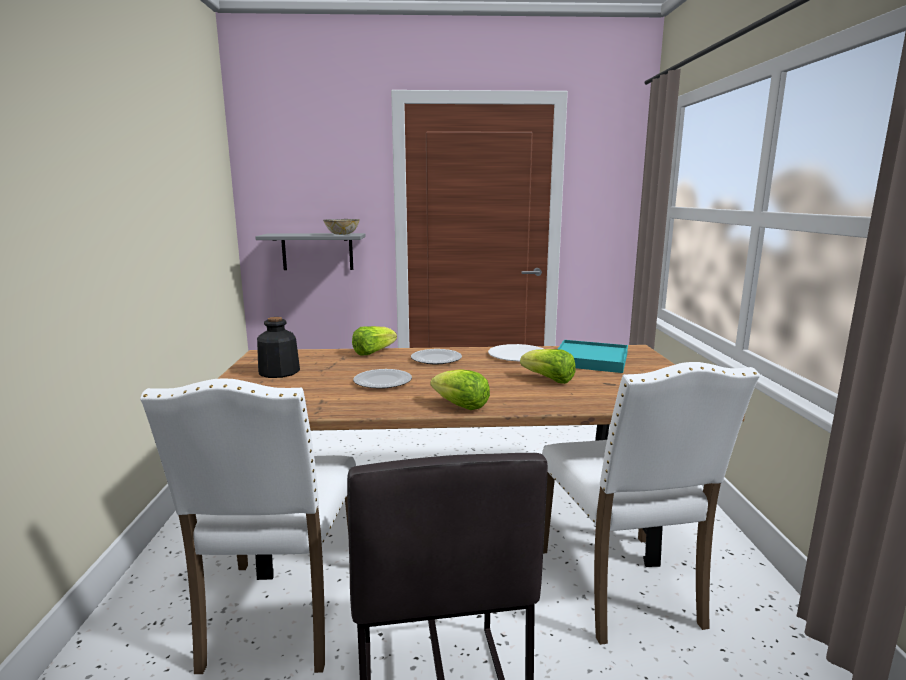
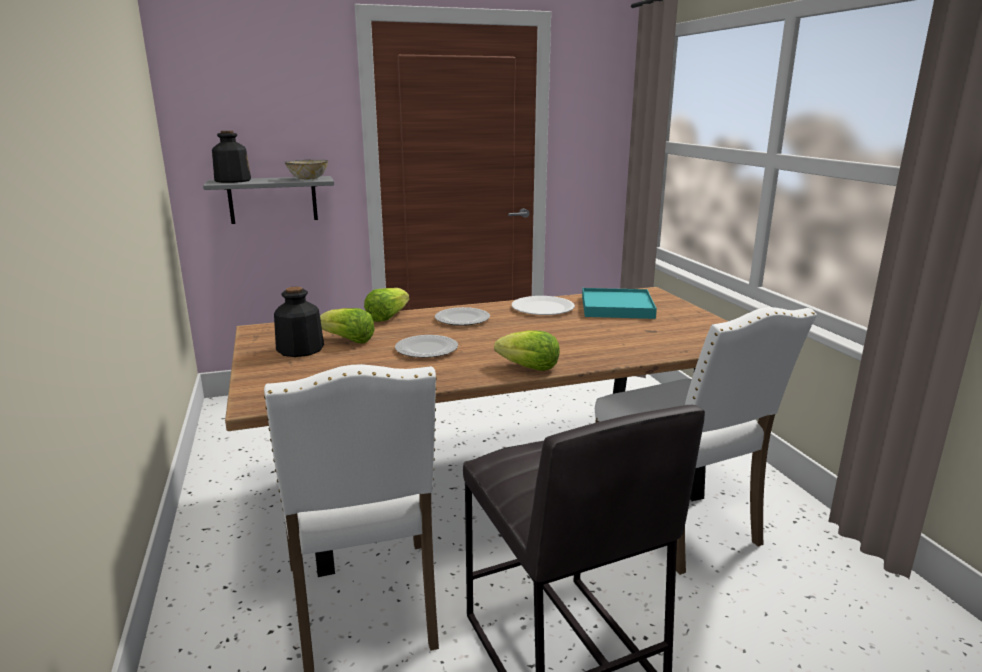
camera: 15 degrees left, 5 degrees up
(282, 234) = (232, 180): none -> bottle
(549, 380) = (592, 332): lettuce -> lettuce (348, 340)

